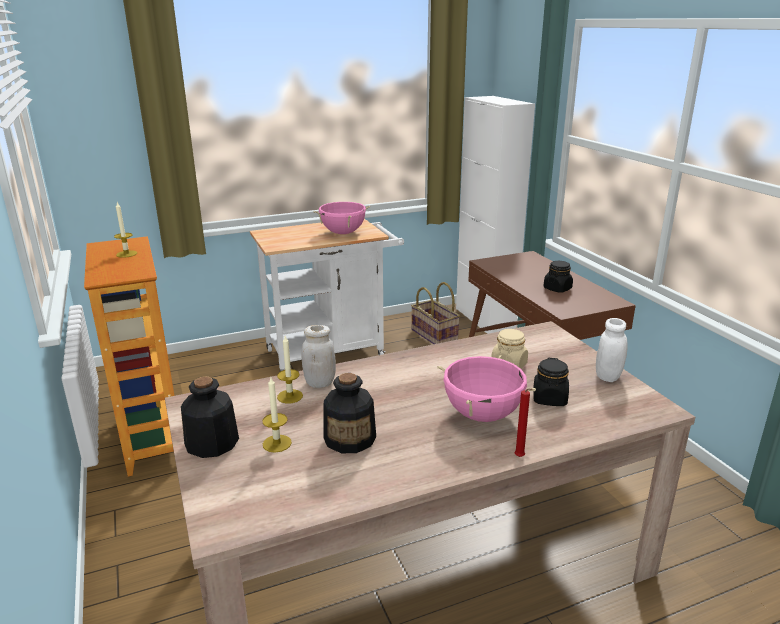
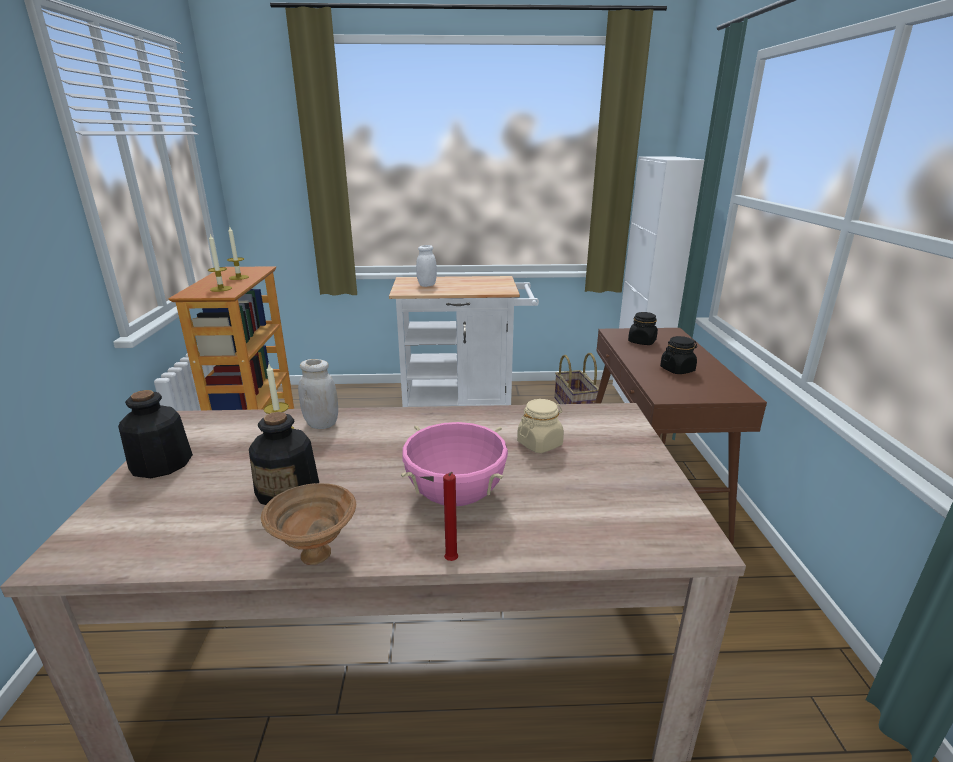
camera: 20 degrees right, 0 degrees up
(277, 443) = (215, 478): candle -> candle (221, 289)
(343, 233) = (478, 287): pink cooking pot -> none
(420, 475) = (315, 553): none -> brown bowl
(549, 399) = (555, 494): black jar -> black jar (642, 342)
(608, 376) = (655, 482): white jar -> white jar (427, 285)

